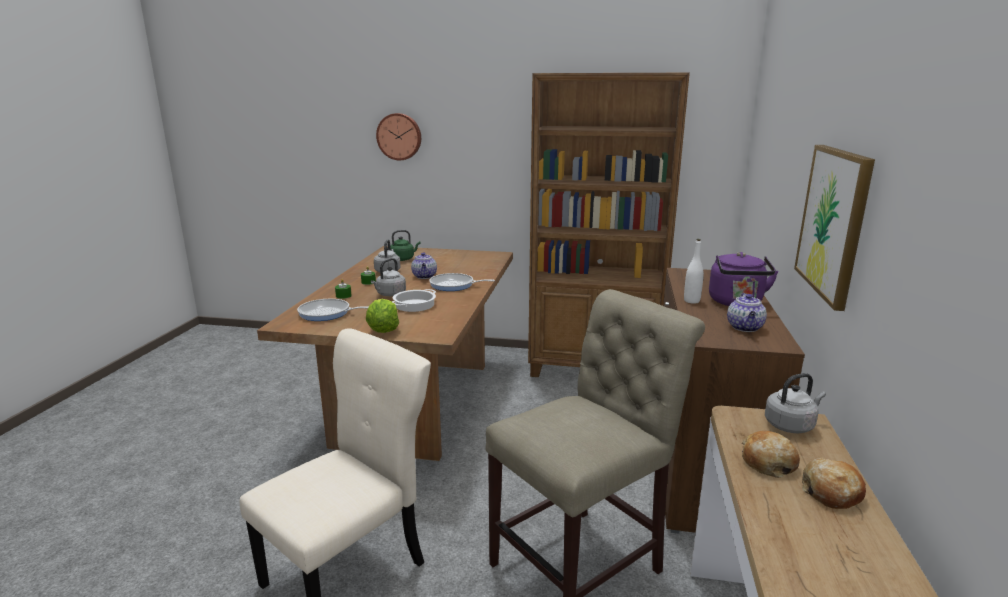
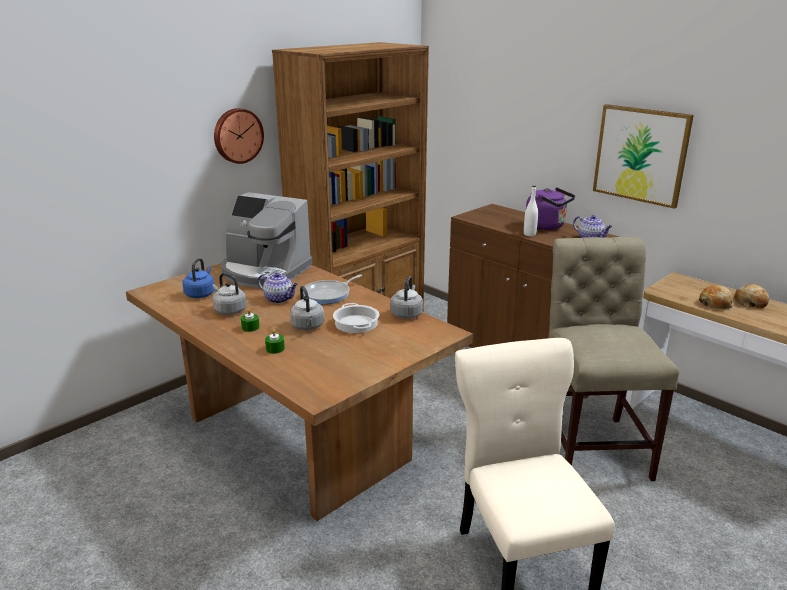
camera: 55 degrees left, 5 degrees up
(327, 313) = (319, 368): frying pan -> none
(383, 330) = (403, 352): lettuce -> none
(399, 136) = (113, 143): wall clock -> wall clock (237, 135)
(403, 259) = (200, 294): green kettle -> blue kettle
(465, 261) = (264, 271): none -> coffee machine
(791, 425) = (680, 283): grey kettle -> grey kettle (407, 314)

